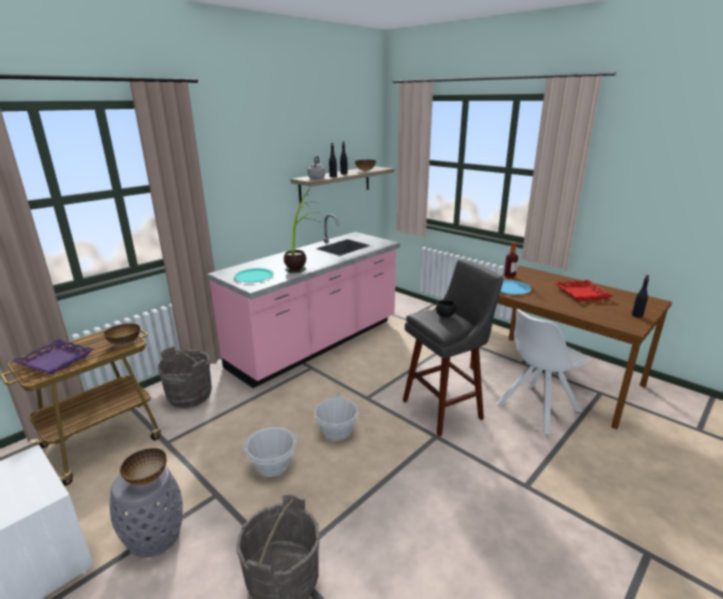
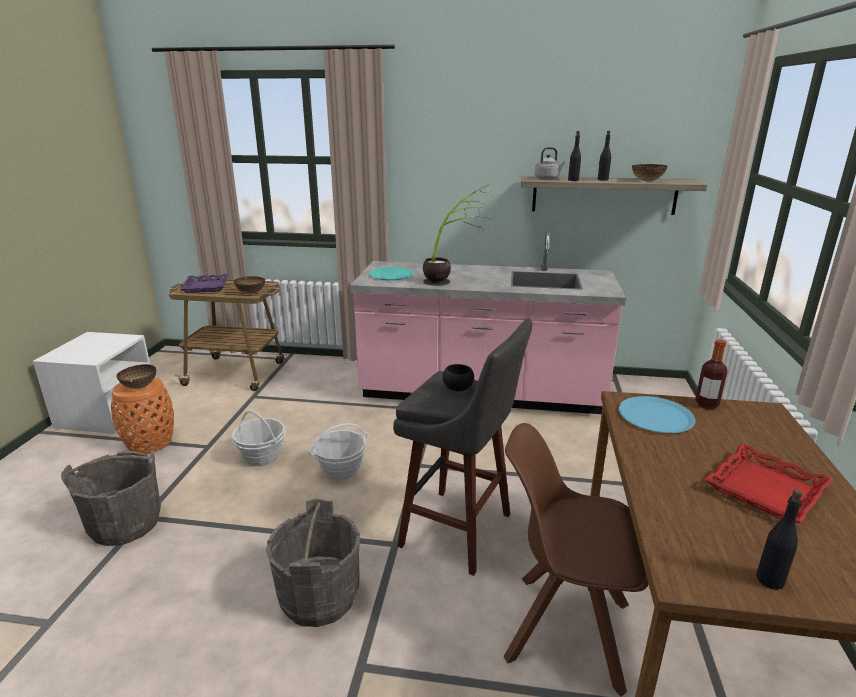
camera: 55 degrees right, 0 degrees up
(155, 536) = (150, 442): grey stool -> orange stool
(189, 396) = (321, 376): grey bucket -> grey bucket (319, 596)
(536, 408) = (565, 629): white chair -> brown chair

